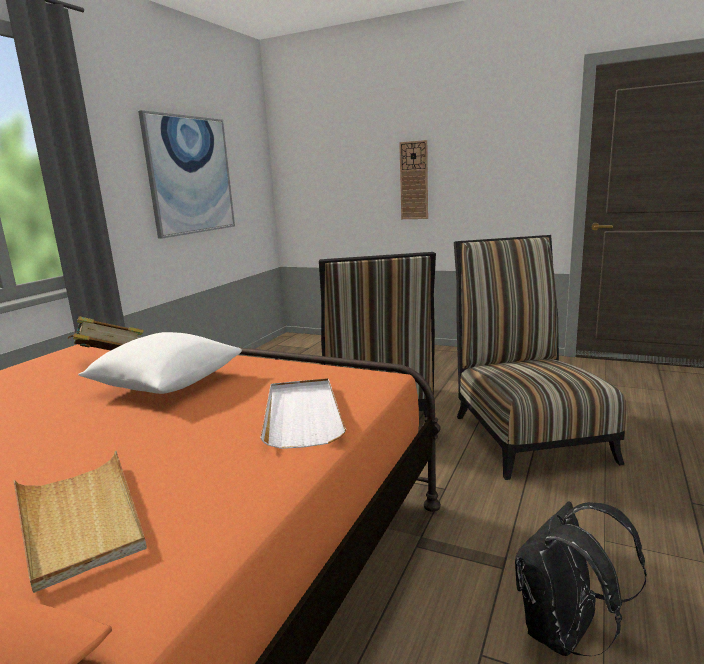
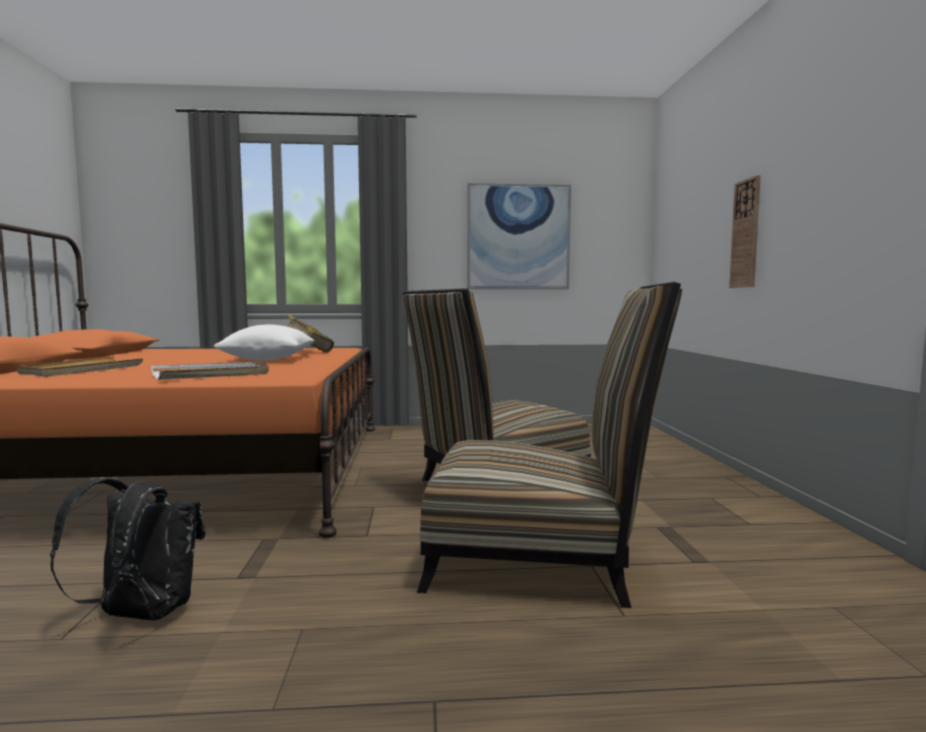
camera: 60 degrees right, 10 degrees down
(526, 433) = (541, 560): chair -> chair turned 45 degrees clockwise

